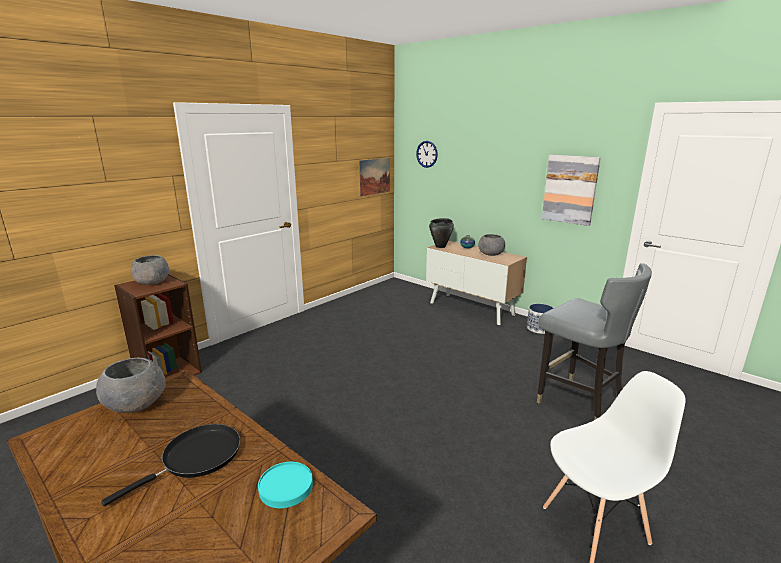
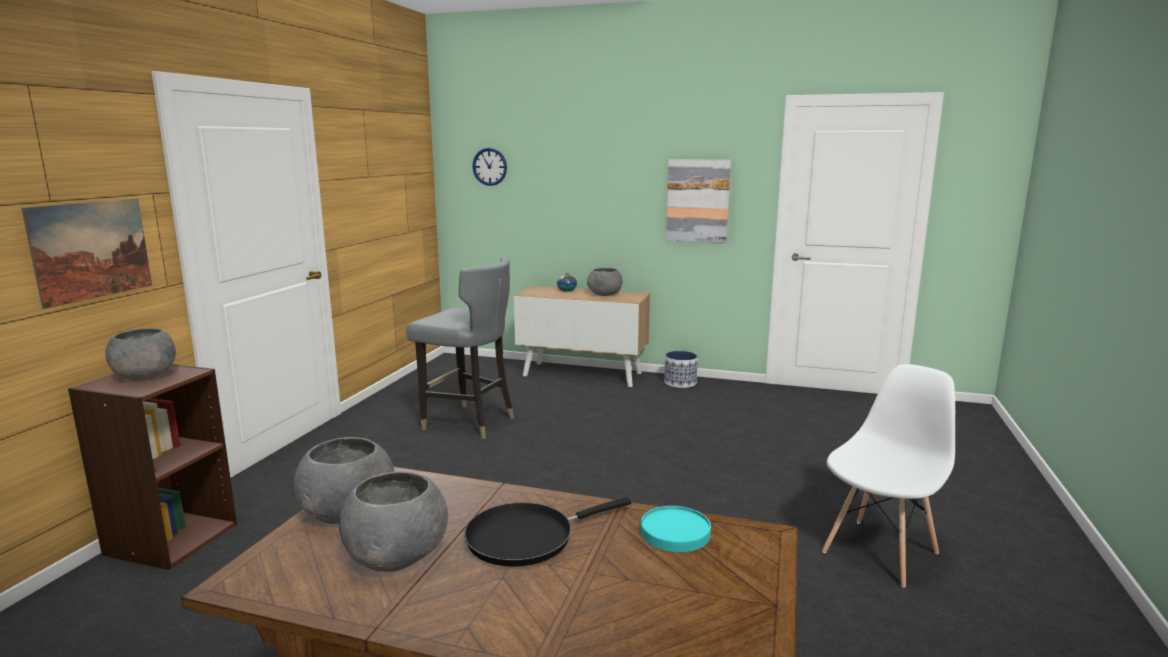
camera: 25 degrees left, 5 degrees down
(121, 446) = (398, 555): none -> grey bowl
(197, 458) = (527, 538): black frying pan -> black frying pan turned 135 degrees counterclockwise
(374, 176) = (414, 201): picture -> picture (91, 250)
(440, 246) = (531, 293): black cooking pot -> none
(578, 402) = (779, 448): grey chair -> grey chair (468, 422)

